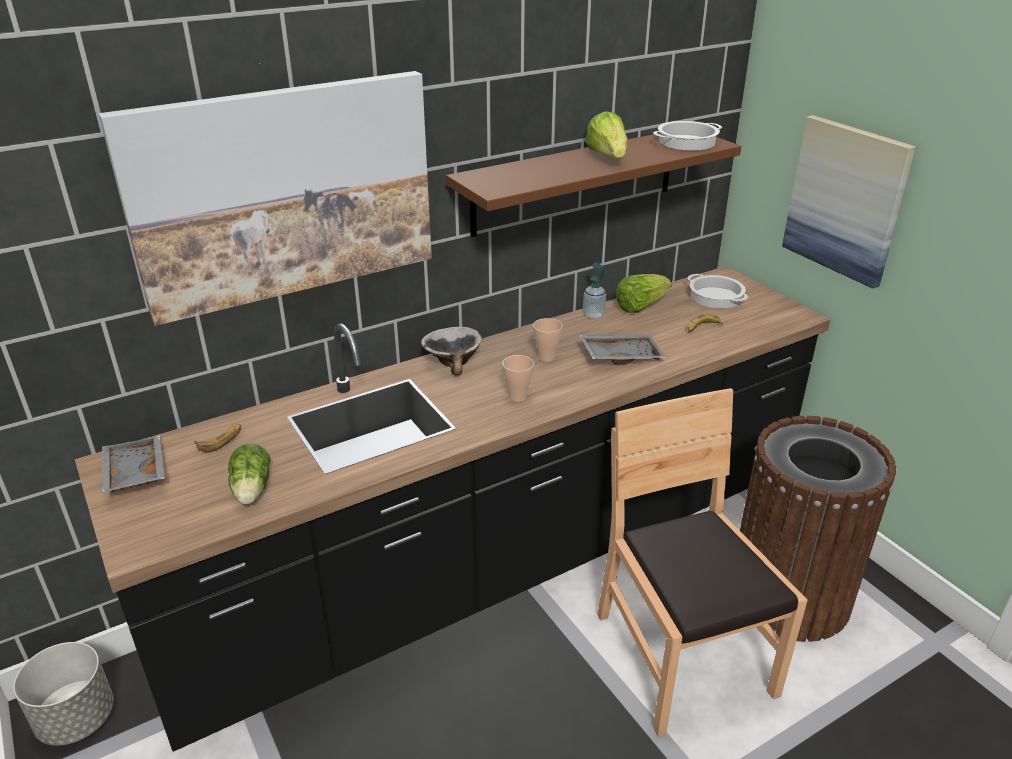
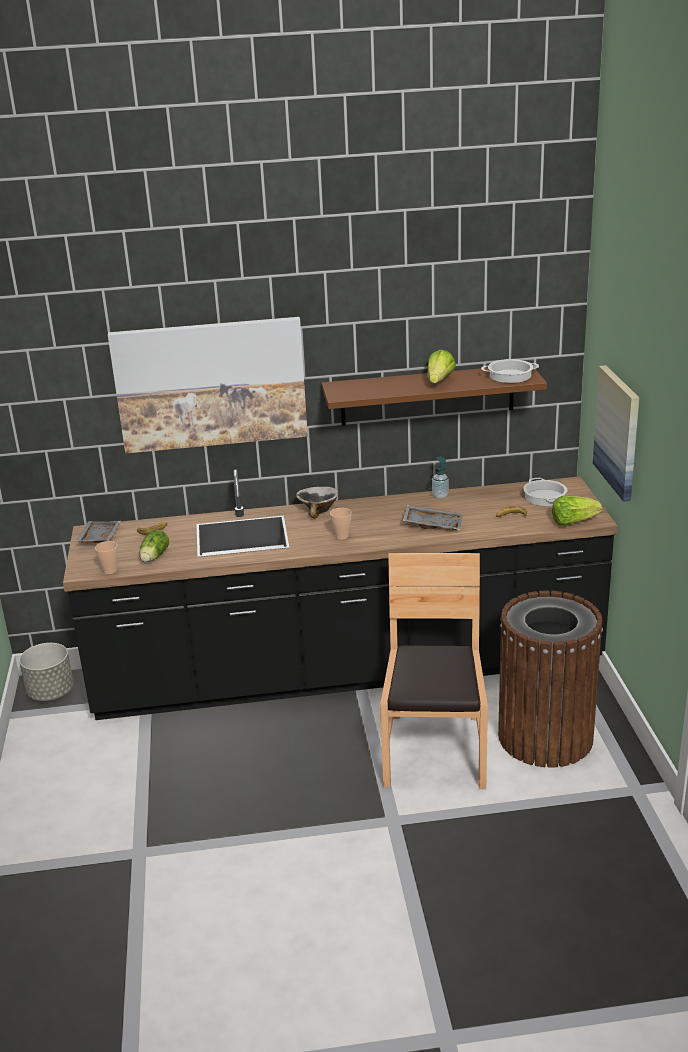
camera: 25 degrees right, 5 degrees down
(546, 357) = (381, 517): cup -> cup (110, 571)
(640, 306) = (480, 495): lettuce -> lettuce (573, 522)

